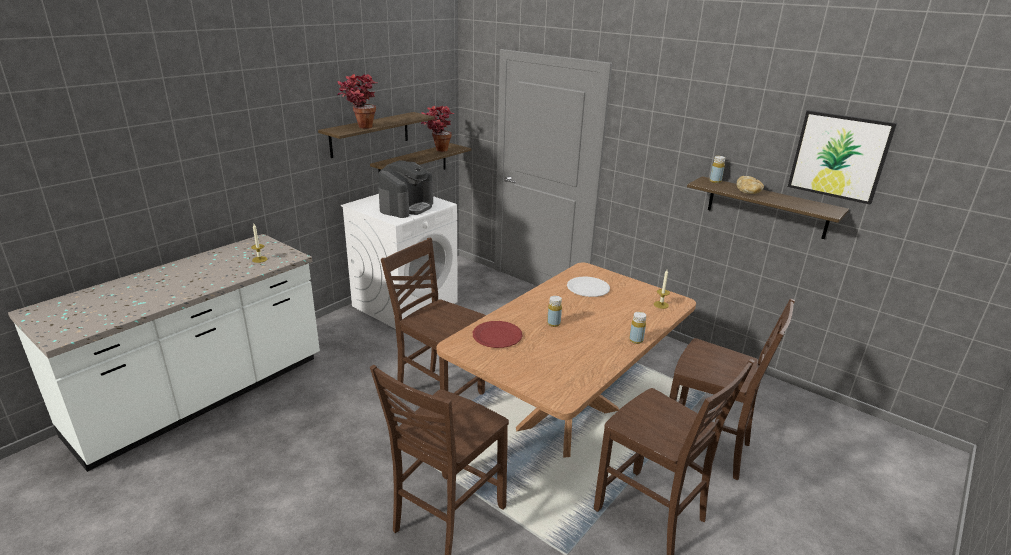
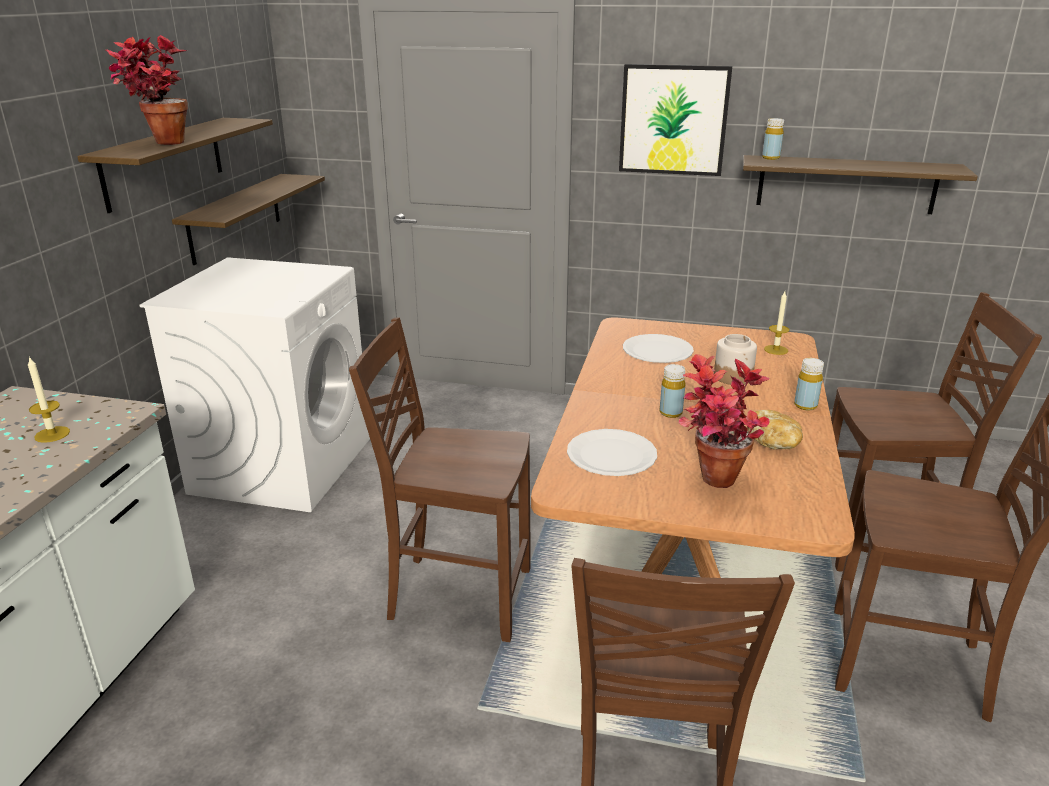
camera: 25 degrees left, 0 degrees up
(407, 207) = (272, 286): coffee machine -> none
(437, 150) = (272, 186): potted plant -> potted plant (712, 485)
(497, 336) = (611, 455): red plate -> white plate
(614, 313) = (733, 377): none -> jar
(748, 192) = (830, 163): bread -> bread (773, 442)
(839, 156) = (947, 91): picture -> picture (673, 120)

